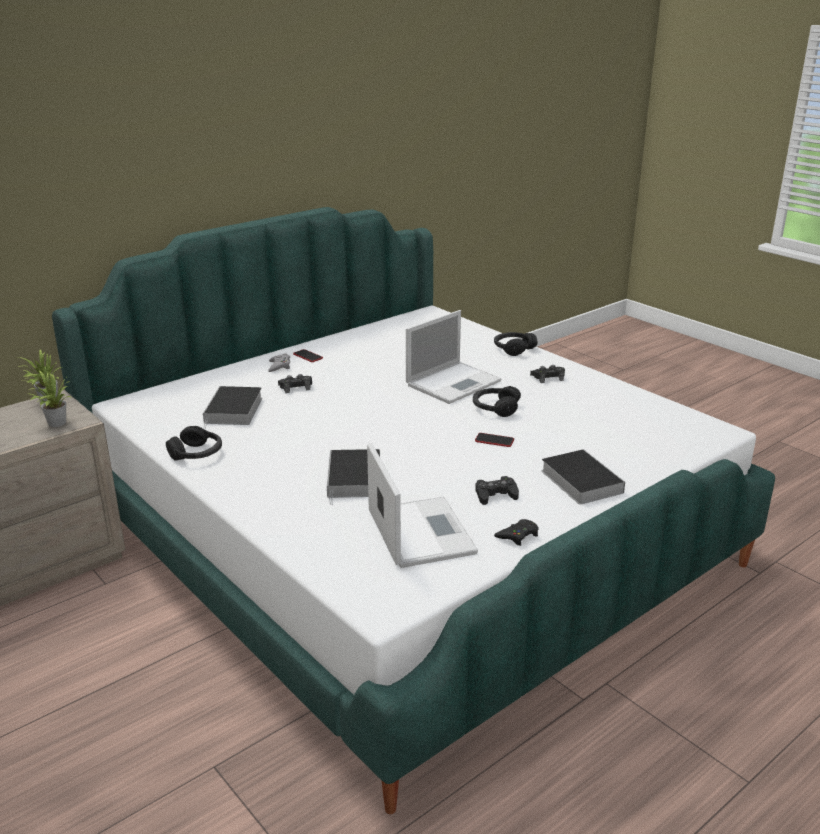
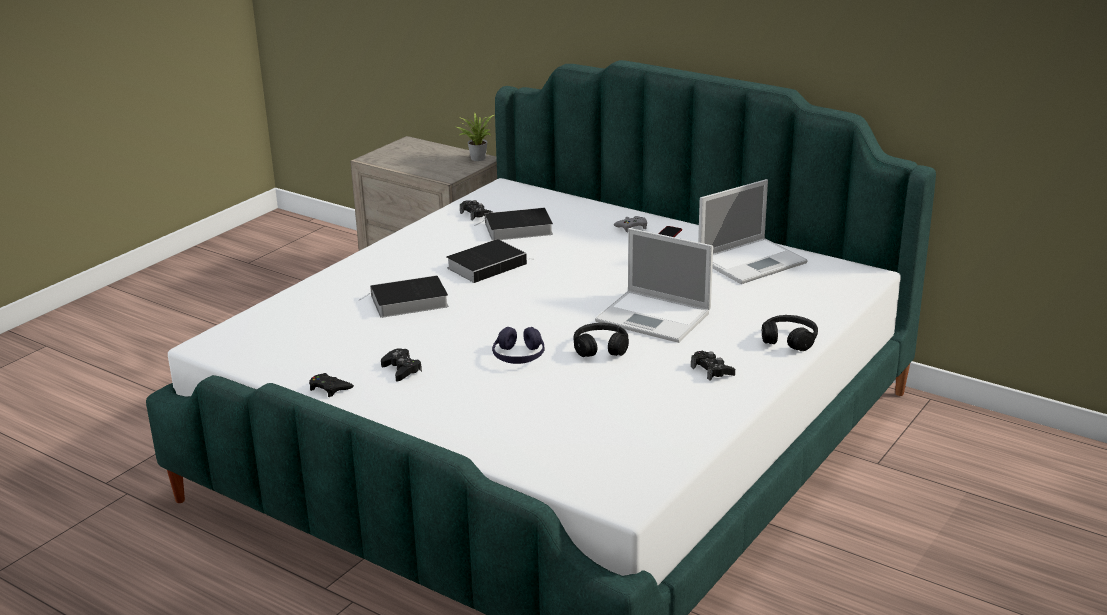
camera: 75 degrees right, 0 degrees up
(54, 423) = (438, 170): potted plant -> none
(197, 454) = (427, 233): black headphones -> none
(295, 387) = (586, 244): black game controller -> black game controller (476, 214)
(419, 531) = (325, 343): laptop -> laptop (753, 261)
(494, 440) = (519, 356): phone -> purple headphones
(579, 480) = (449, 411): book -> book (488, 265)

